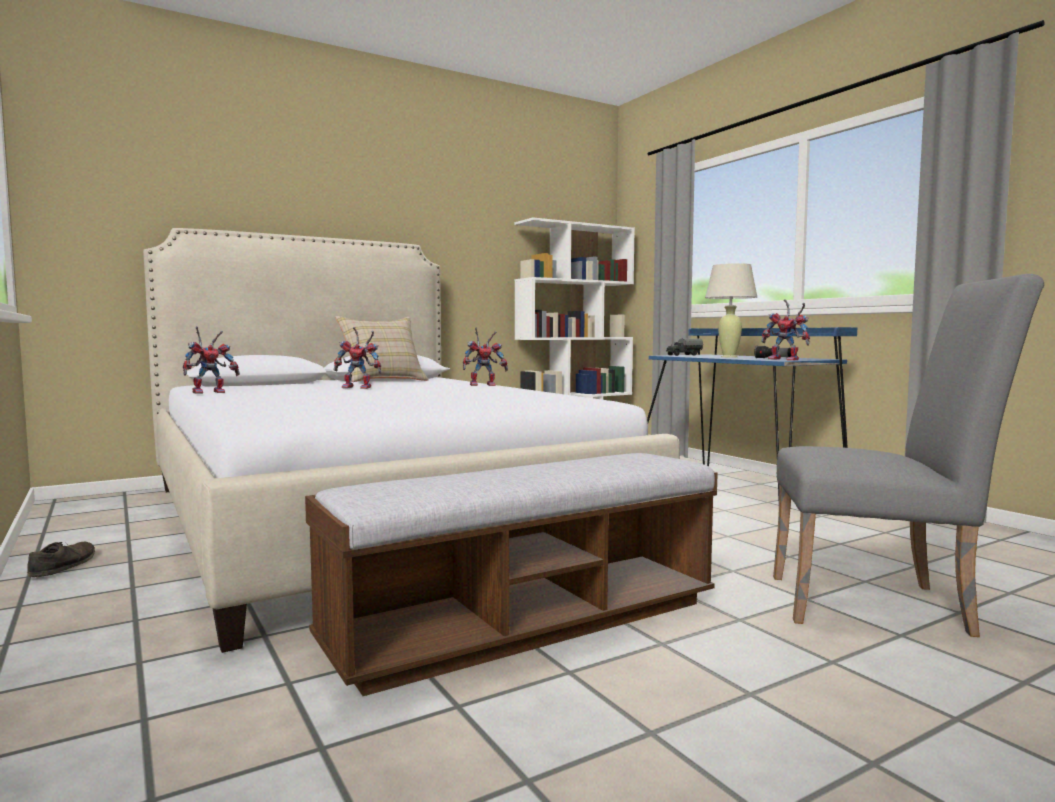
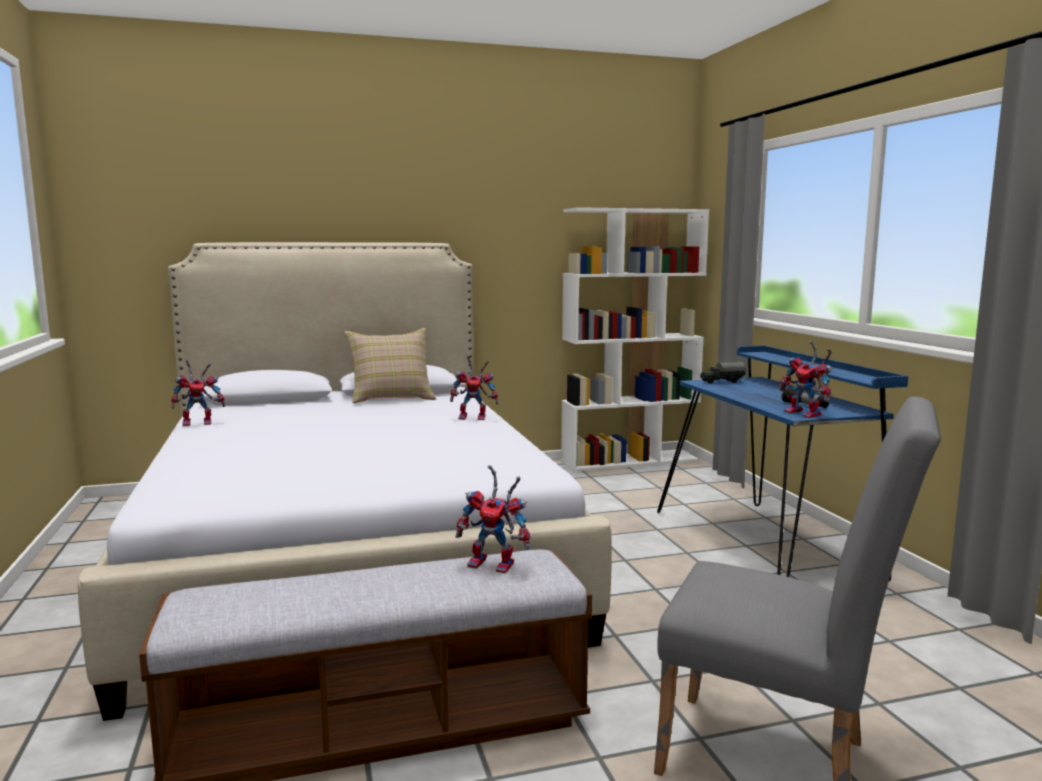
camera: 15 degrees right, 5 degrees up
(63, 566) = (55, 589): brown shoe -> none
(360, 388) = (344, 418): toy robot -> toy robot (496, 564)
(729, 357) = (760, 394): beige table lamp -> none

